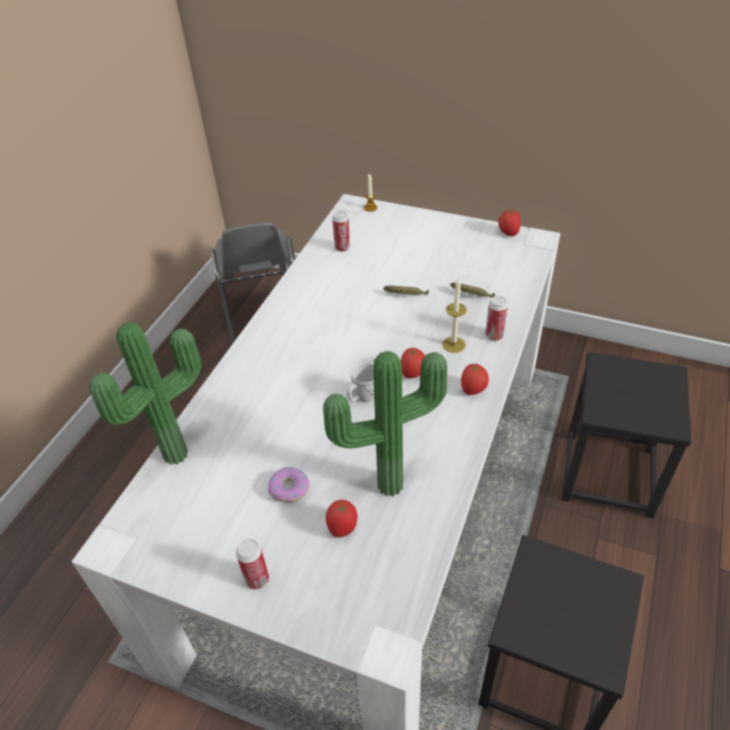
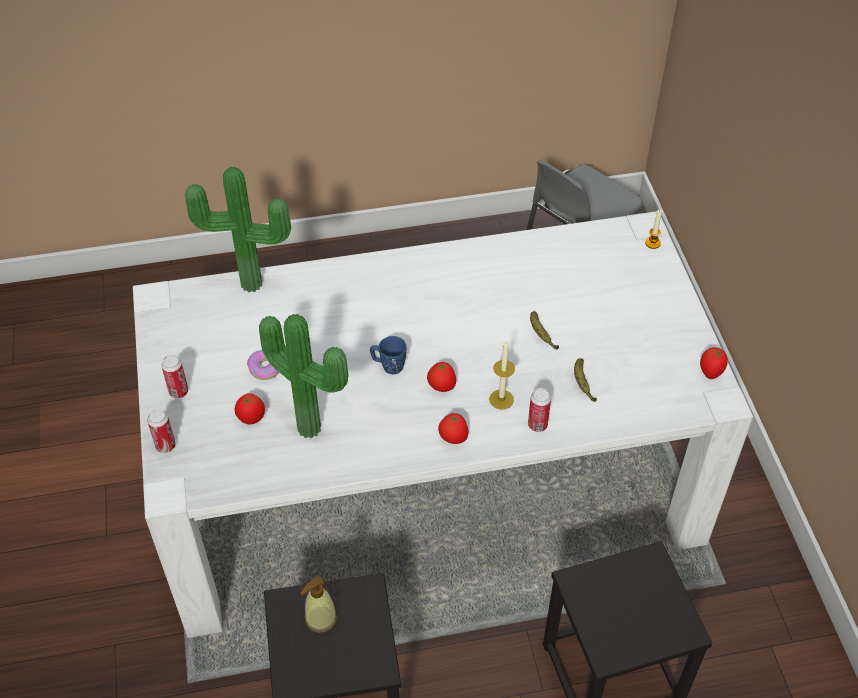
camera: 55 degrees right, 5 degrees up
(342, 248) = (570, 254): can -> can (165, 445)
(362, 397) = (388, 366): white mug -> blue mug
(546, 607) = (320, 618): none -> soap dispenser

